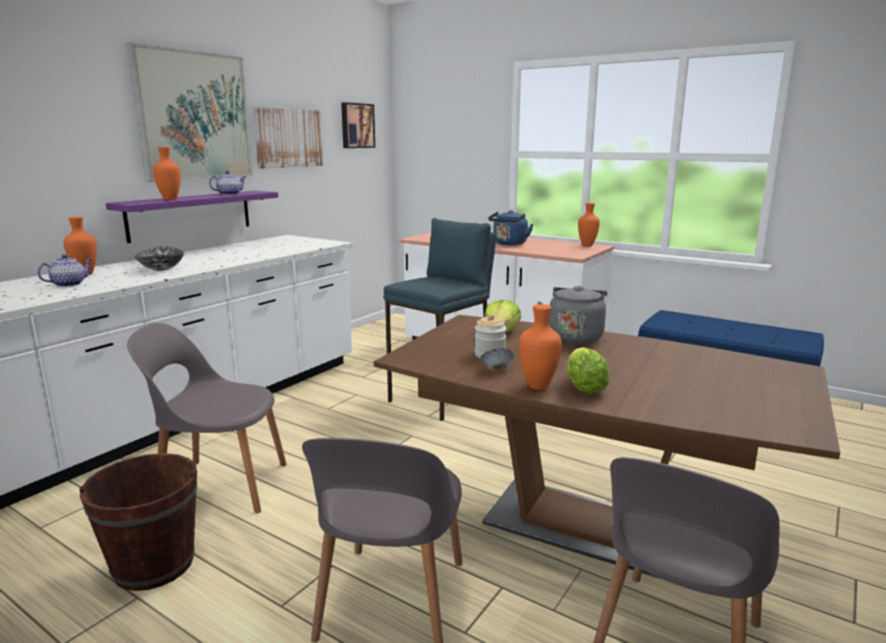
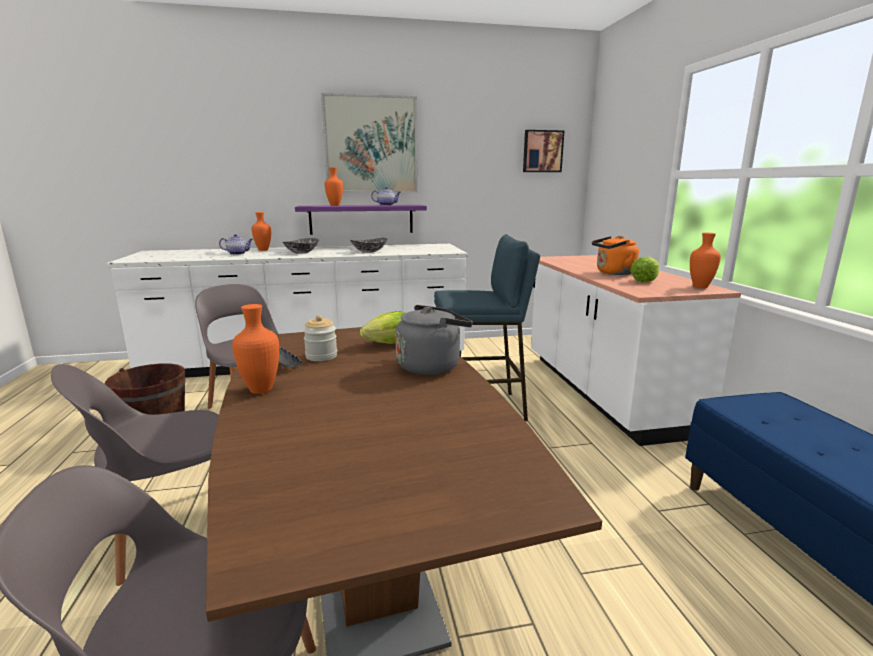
camera: 45 degrees right, 0 degrees up
(243, 255) = (369, 251): none -> bowl
(288, 138) = (460, 162): picture -> none
(509, 244) = (613, 273): blue kettle -> orange kettle
(584, 387) = (281, 406): lettuce -> lettuce (644, 281)

